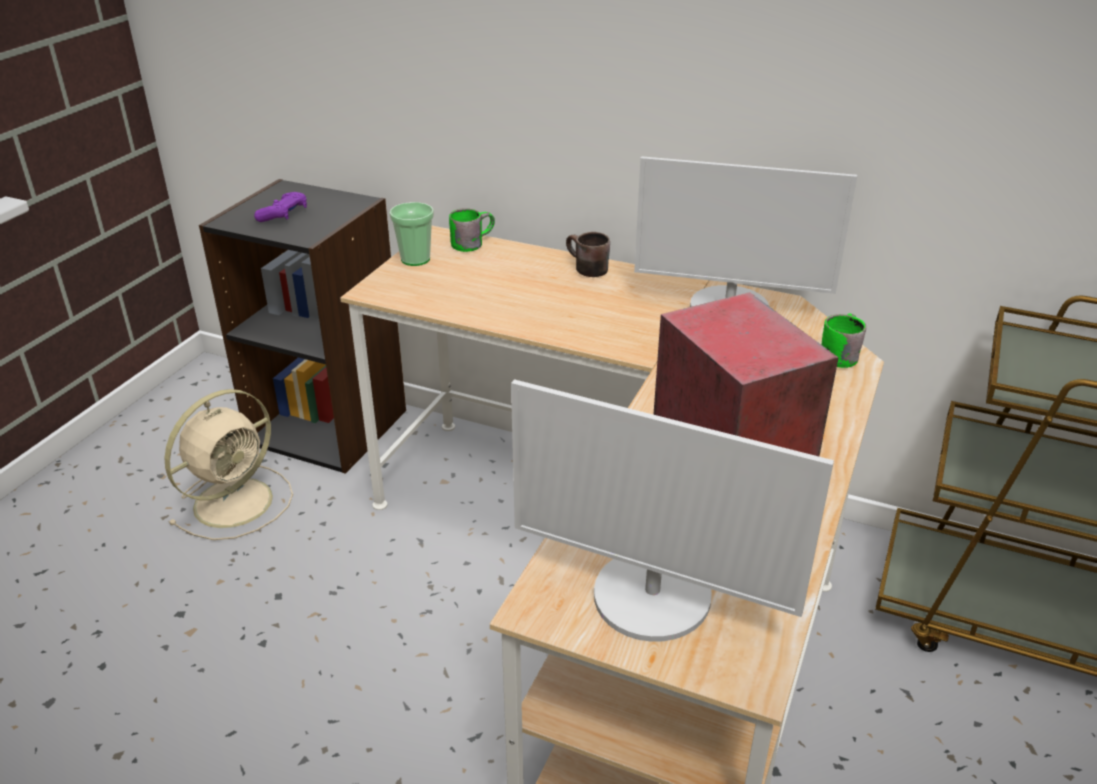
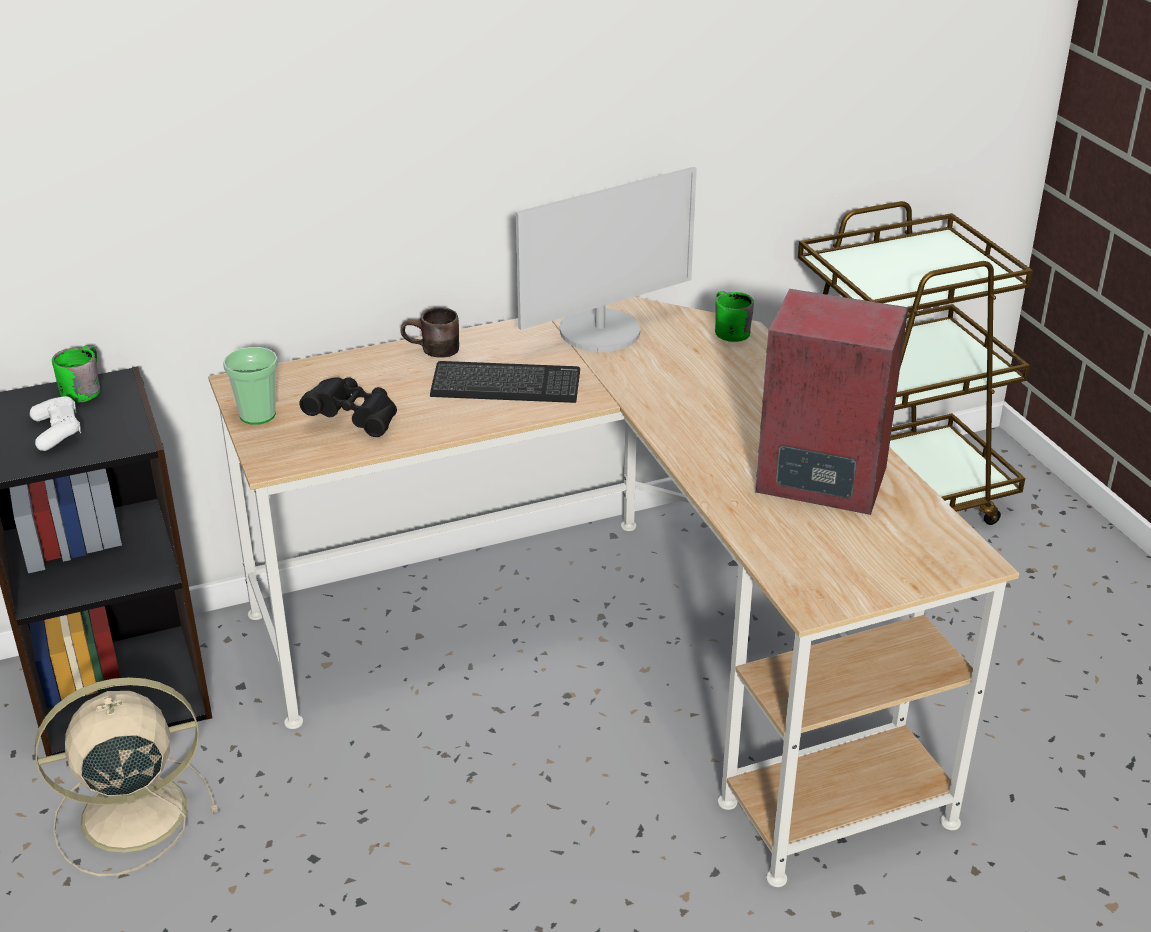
camera: 45 degrees left, 0 degrees up
(236, 501) = (129, 815): beige fan -> beige fan turned 105 degrees counterclockwise
(284, 215) = (57, 431): purple game controller -> white game controller
(463, 288) = (354, 419): none -> black binoculars
(471, 243) = (283, 375): green mug -> green mug (81, 389)
(594, 313) = (506, 386): none -> keyboard
(652, 597) = (862, 554): monitor -> none

